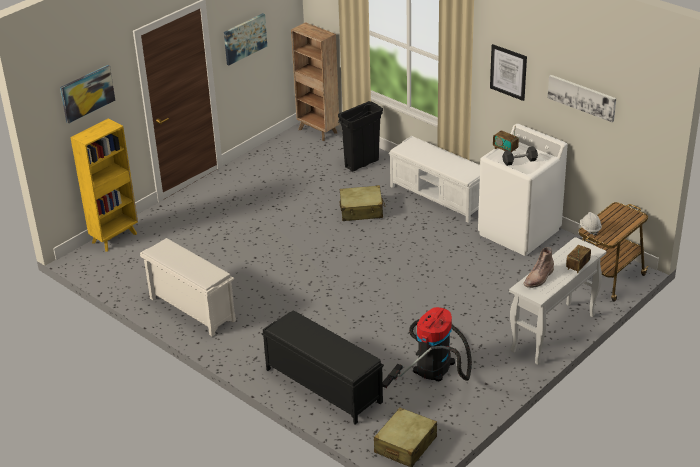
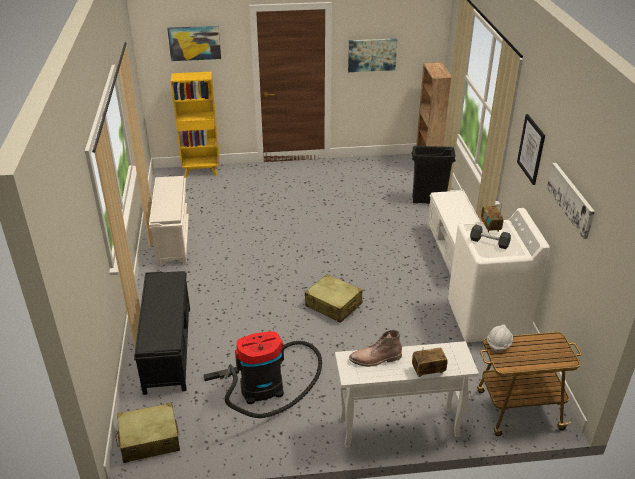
camera: 40 degrees right, 0 degrees up
(361, 210) = (381, 234): beige suitcase -> beige suitcase (333, 305)

